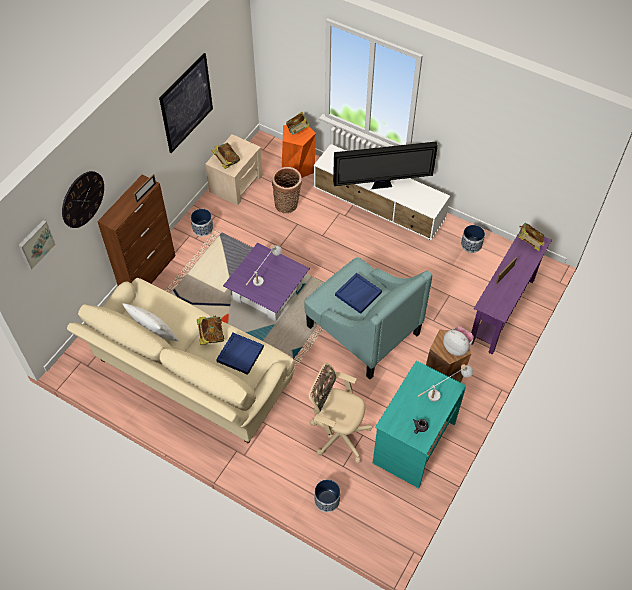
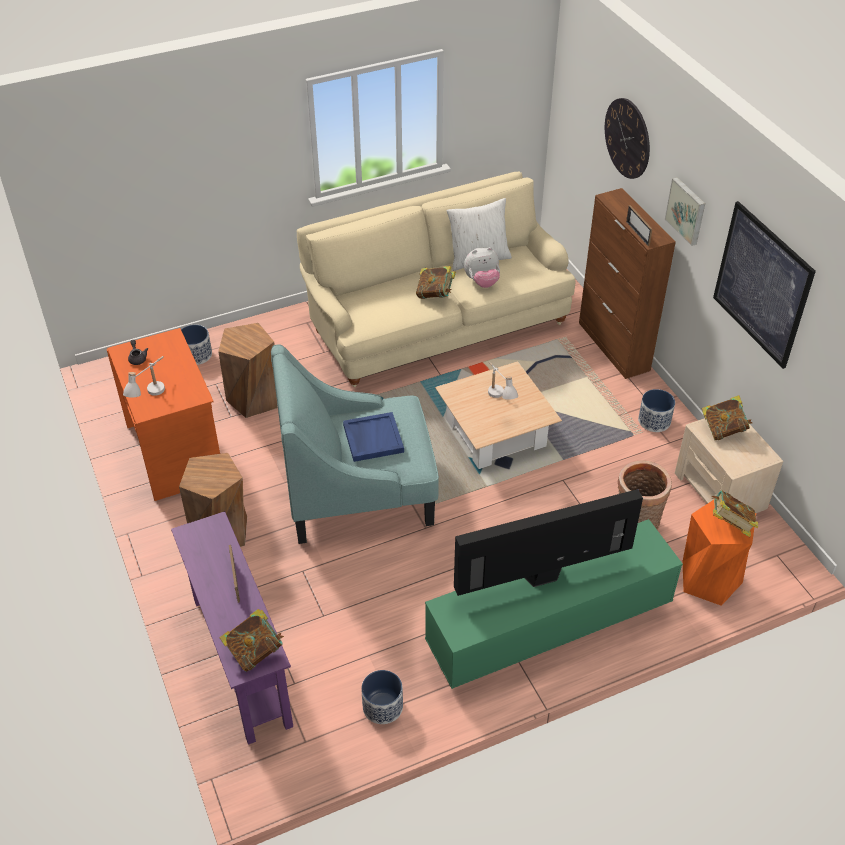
camera: 125 degrees right, 10 degrees down
(35, 243) = (582, 90): picture -> picture (687, 210)
(240, 354) = (389, 303): blue tray -> none
(268, 293) = (495, 433): purple coffee table -> beige coffee table
(337, 433) = (254, 398): beige office chair -> brown stool
(378, 209) = (547, 629): white tv stand -> green tv stand
(382, 185) = (542, 577): television -> television turned 45 degrees clockwise
(413, 442) = (176, 452): turquoise desk -> orange desk
(456, 347) = (201, 477): plush toy -> plush toy (482, 282)

